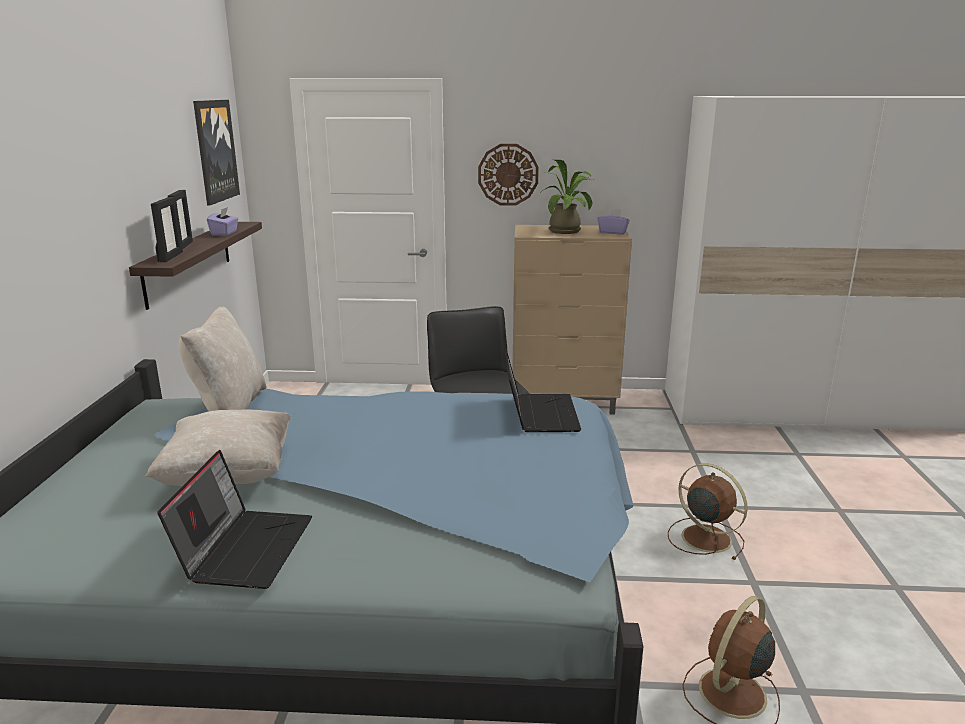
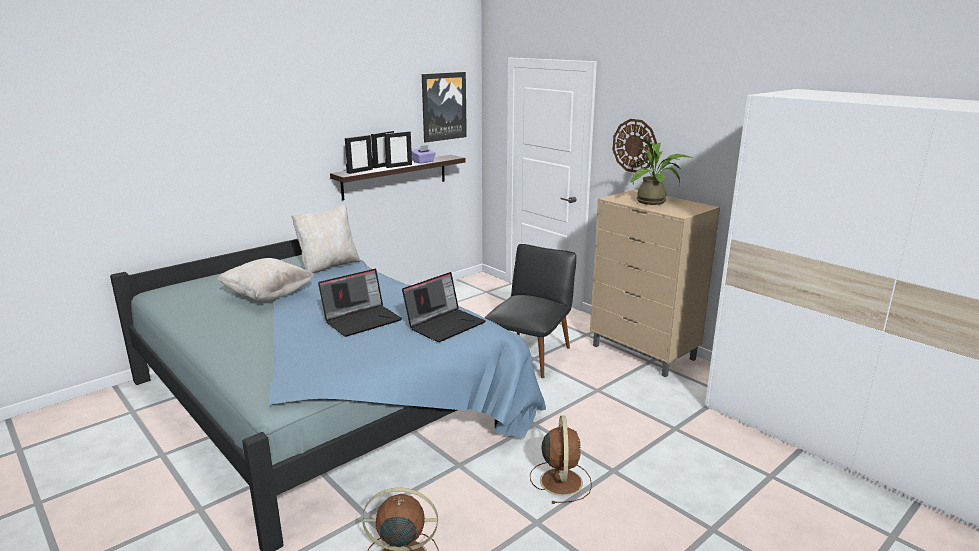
camera: 45 degrees right, 0 degrees up
(206, 242) = (399, 166): none -> picture frame
(245, 547) = (213, 326): laptop -> laptop (362, 320)
(613, 232) = (687, 210): purple tissue box -> none

